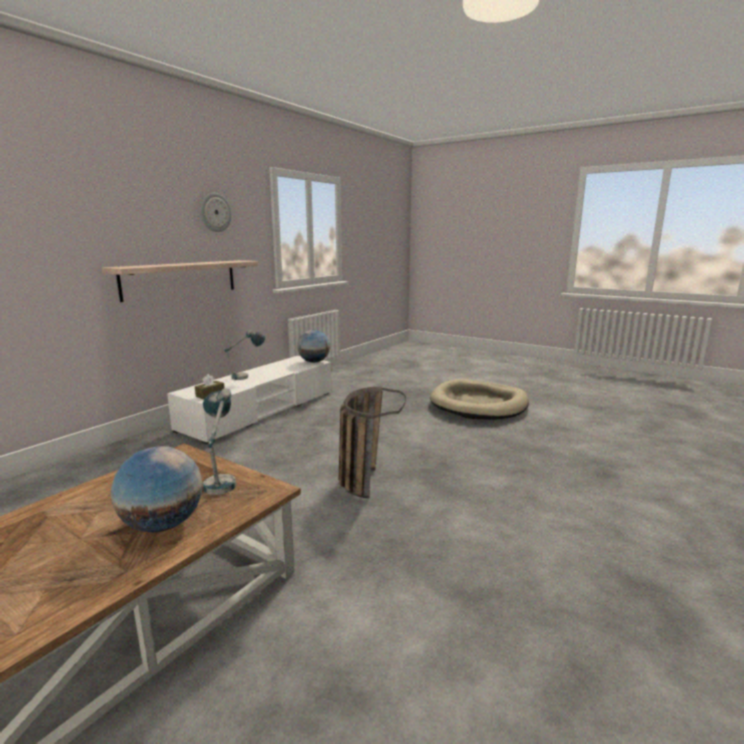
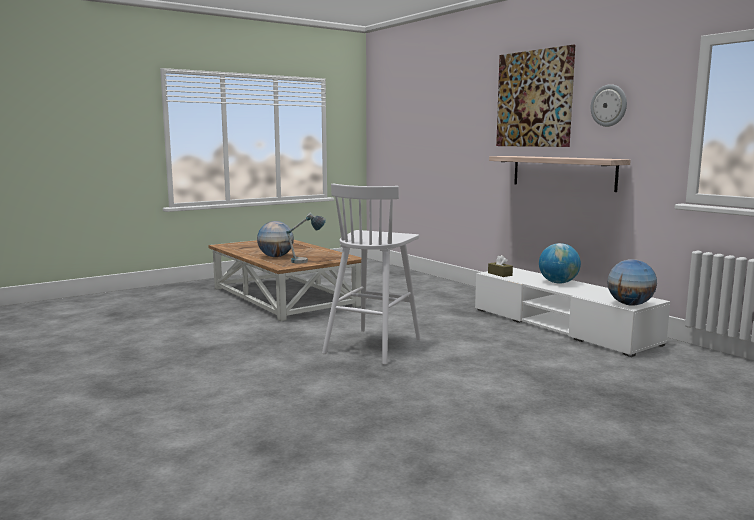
camera: 110 degrees right, 5 degrees down
(129, 196) = (534, 99): none -> picture
(247, 377) = (558, 283): table lamp -> globe
(364, 476) = (373, 346): basket -> white stool
(479, 404) = (568, 443): beige dog bed -> none

